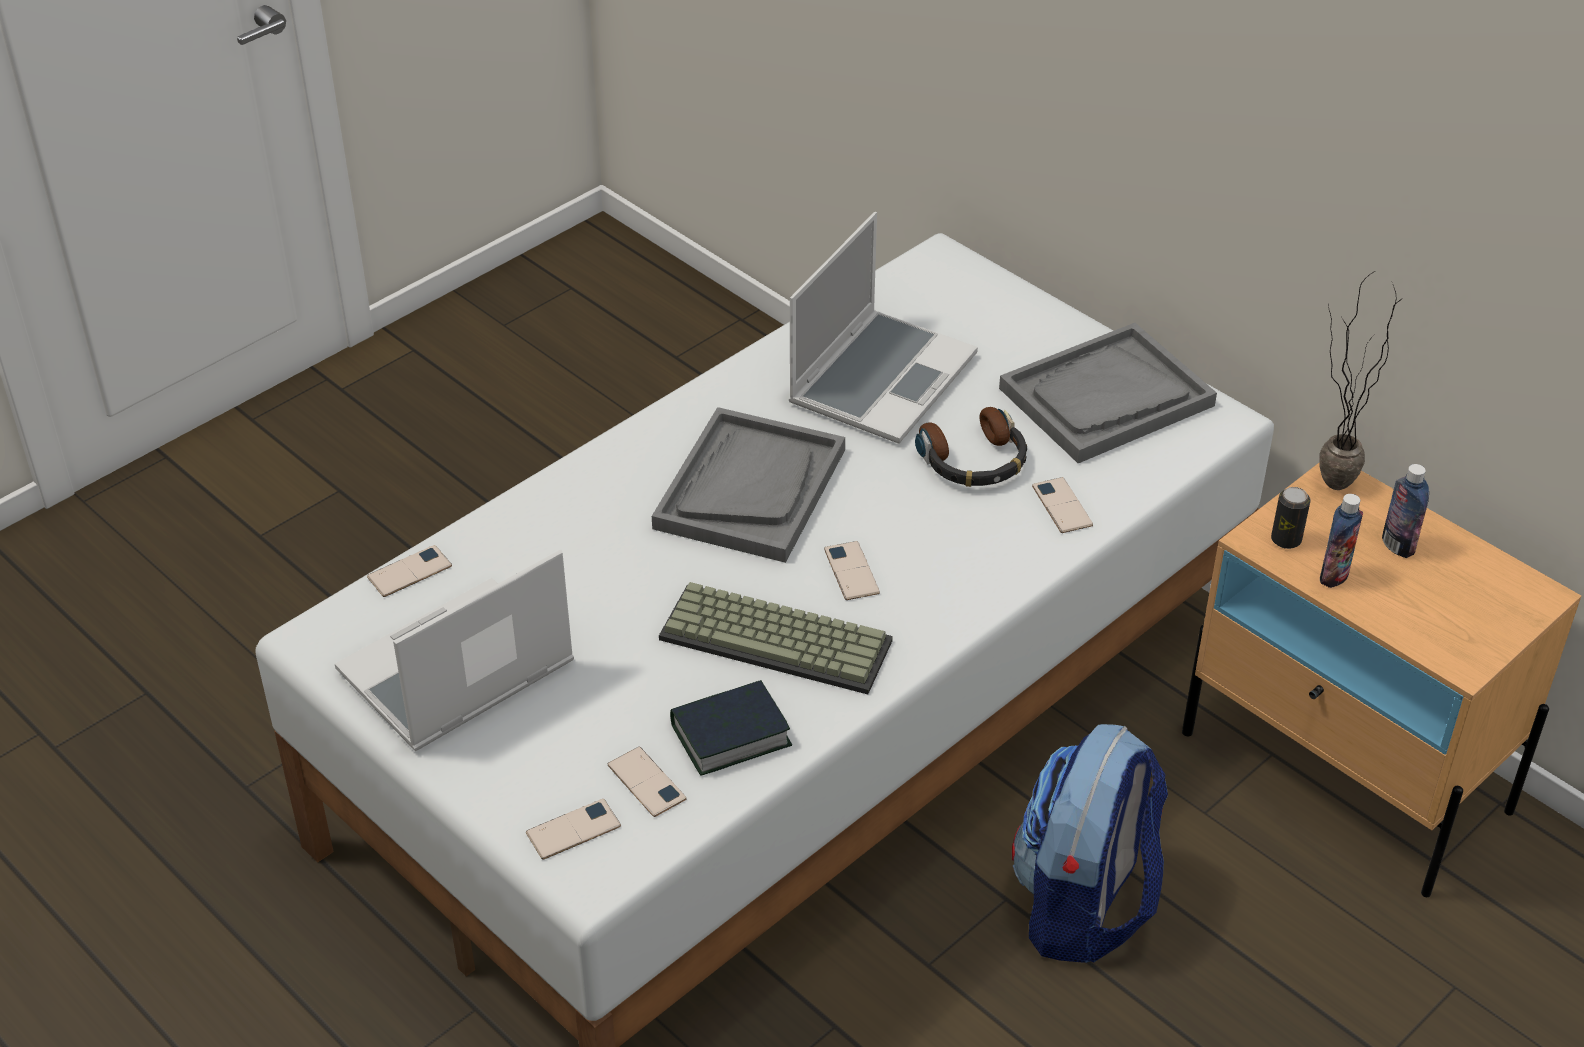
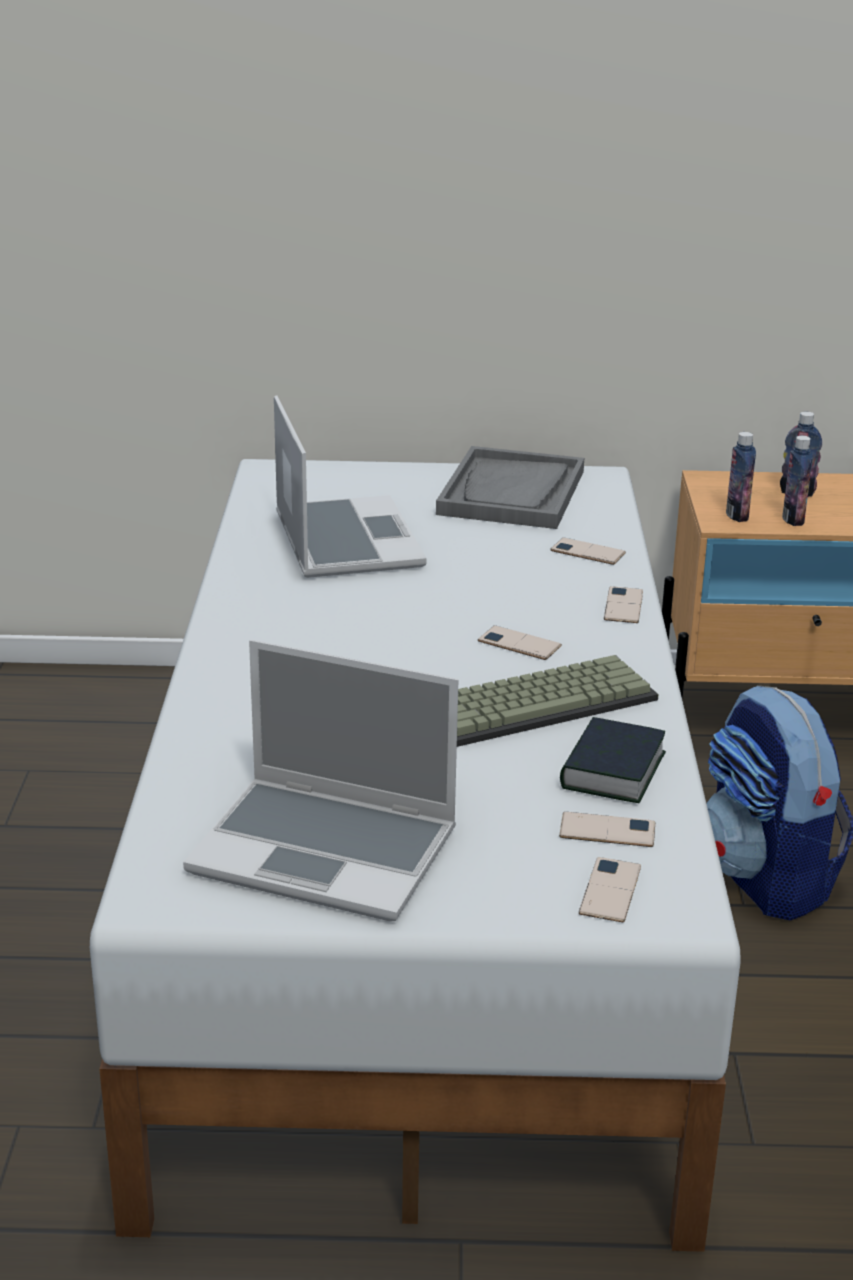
camera: 45 degrees left, 15 degrees down
(409, 572) = (165, 811): phone -> phone (623, 606)
(455, 672) = (328, 851): laptop -> laptop turned 75 degrees counterclockwise
(750, 488) = (360, 634): grey tray -> none
(974, 461) = (490, 555): headphones -> none
(1286, 540) = (737, 515): can -> bottle
(1323, 486) = (708, 485): potted plant -> none

